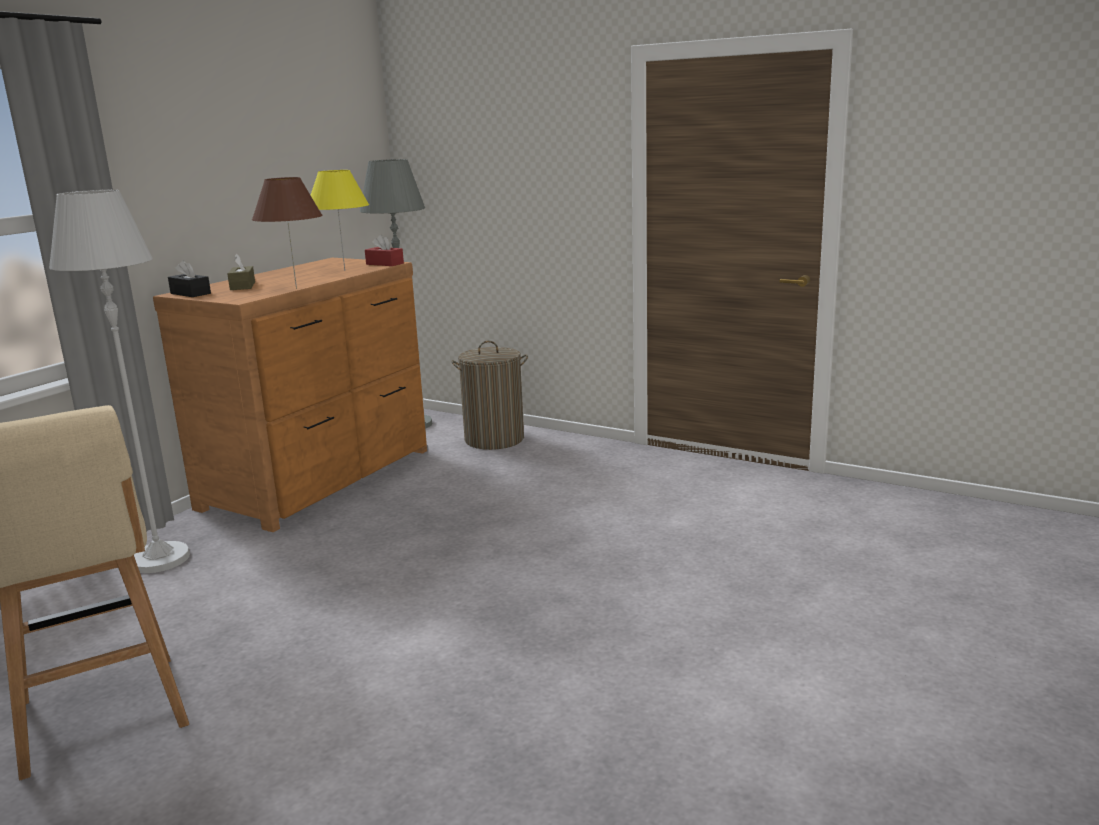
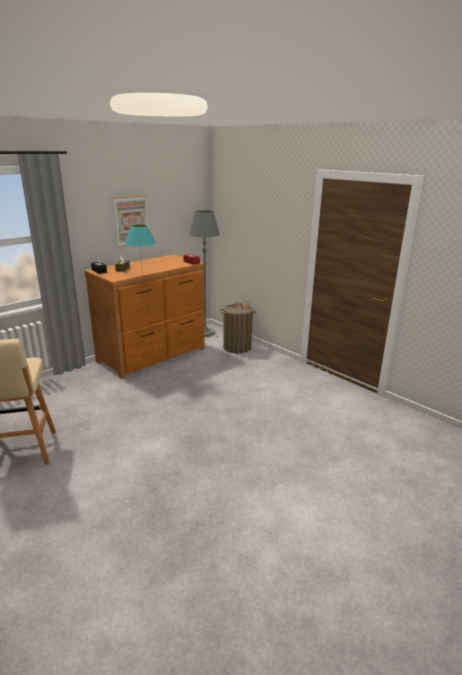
camera: 15 degrees right, 5 degrees up
(159, 559) = (73, 383): white floor lamp -> none
(242, 183) = (131, 220): none -> picture
(296, 288) = (142, 274): brown table lamp -> turquoise table lamp
(344, 271) = (171, 265): yellow table lamp -> none

